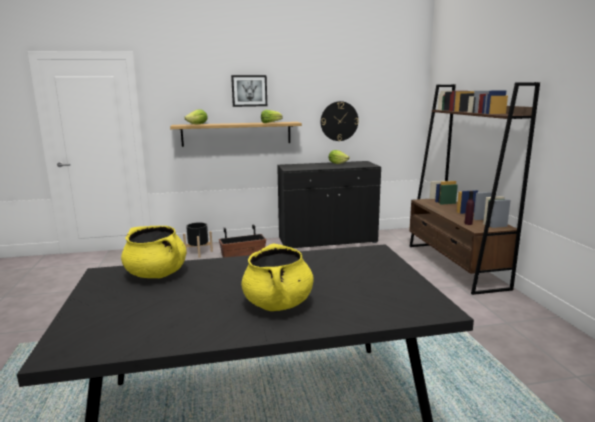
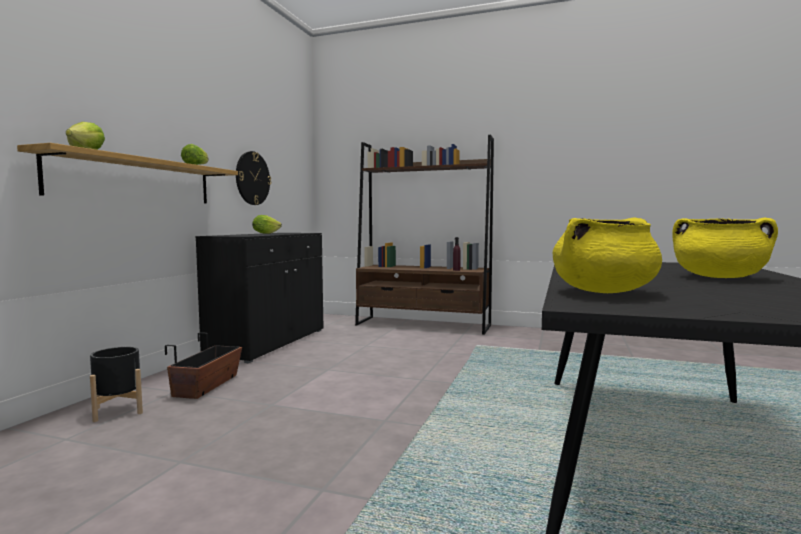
camera: 60 degrees left, 10 degrees down
(249, 90) = (153, 110): picture -> none

